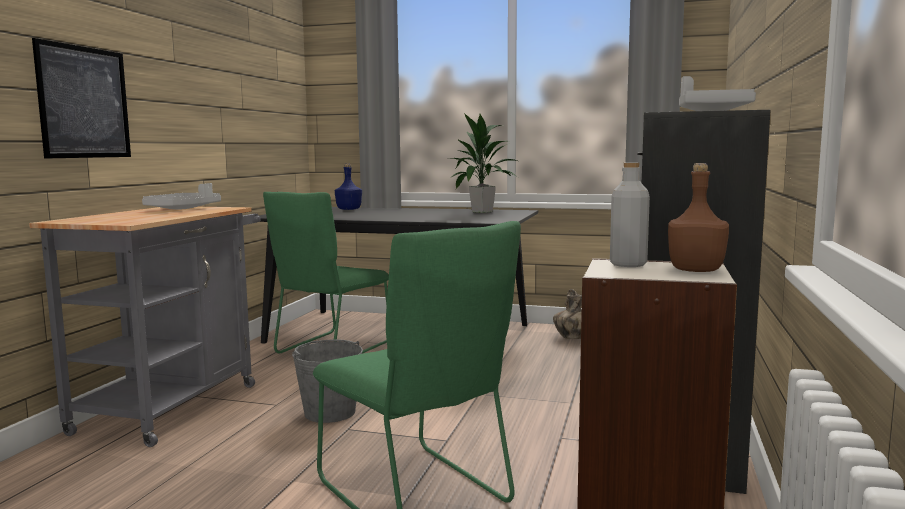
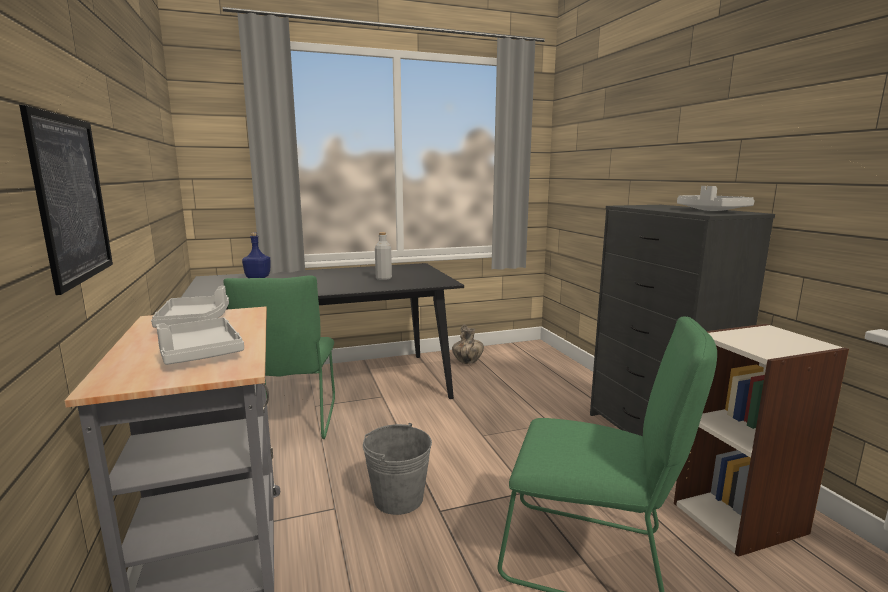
camera: 35 degrees left, 5 degrees up
(136, 217) = (199, 353): none -> grey tray
(483, 211) = (392, 269): potted plant -> none
(628, 264) = (738, 336): grey bottle -> grey bottle (383, 278)
(695, 270) = (785, 336): brown bottle -> none

